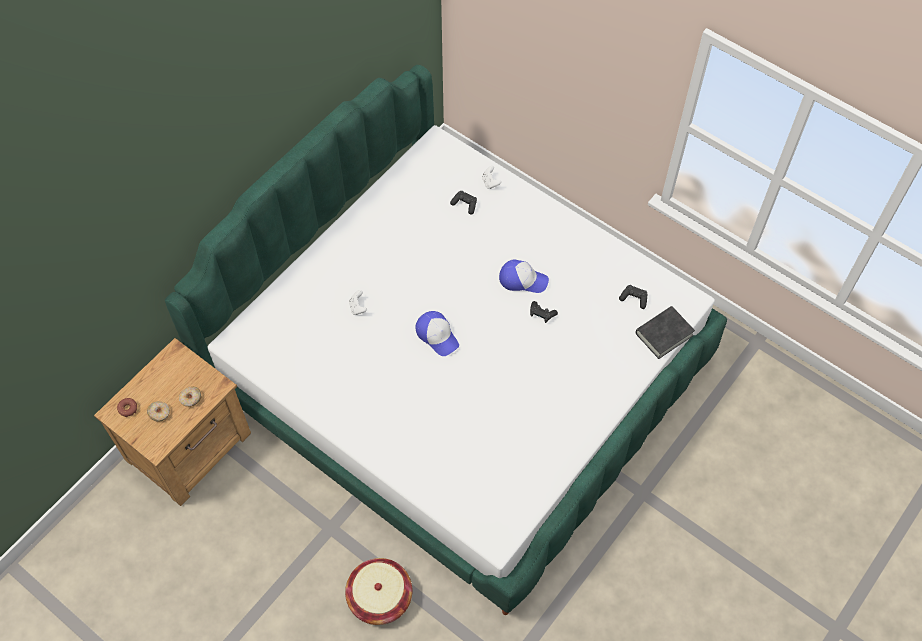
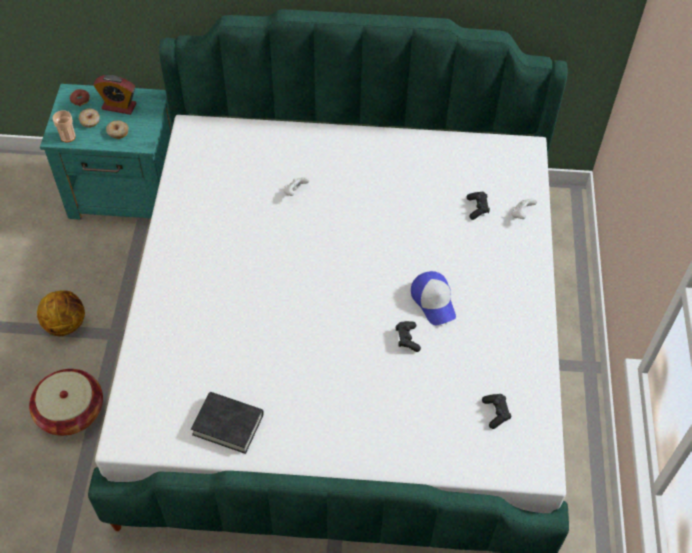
camera: 55 degrees right, 5 degrees down
(162, 383) = (119, 106): none -> alarm clock
(163, 438) = (68, 137): none -> cup
(190, 446) = (126, 192): brown nightstand -> turquoise nightstand
(291, 560) = (66, 324): none -> basketball
(437, 335) = (313, 267): cap -> none
(664, 334) = (475, 465): black book -> black book (228, 424)

